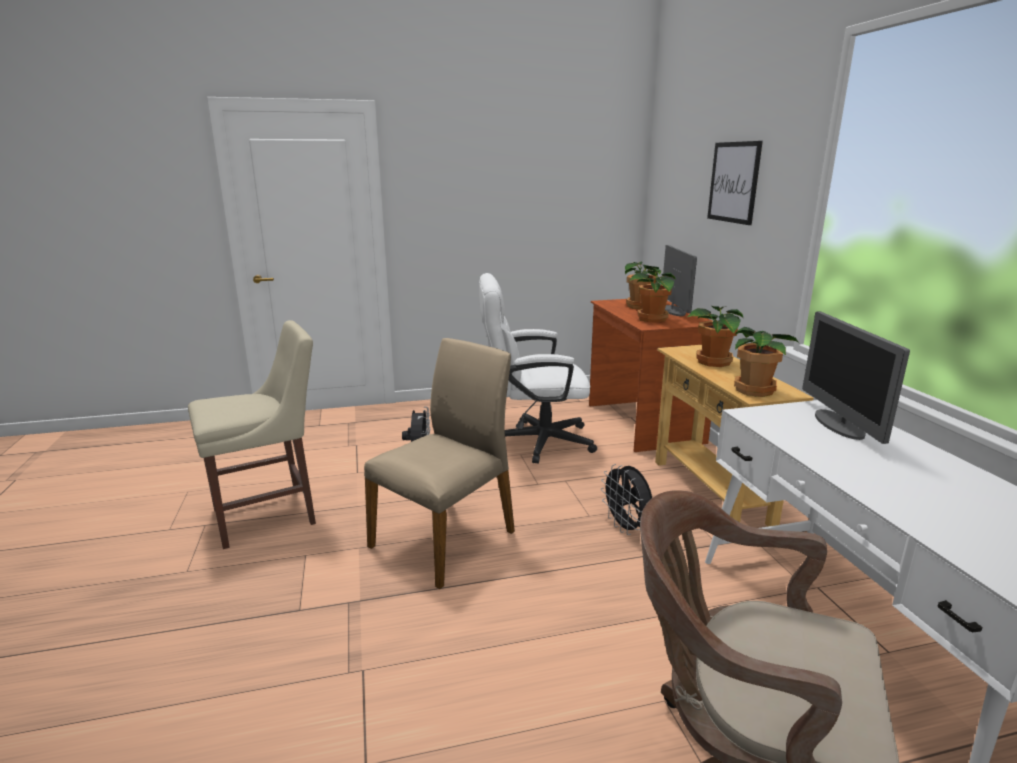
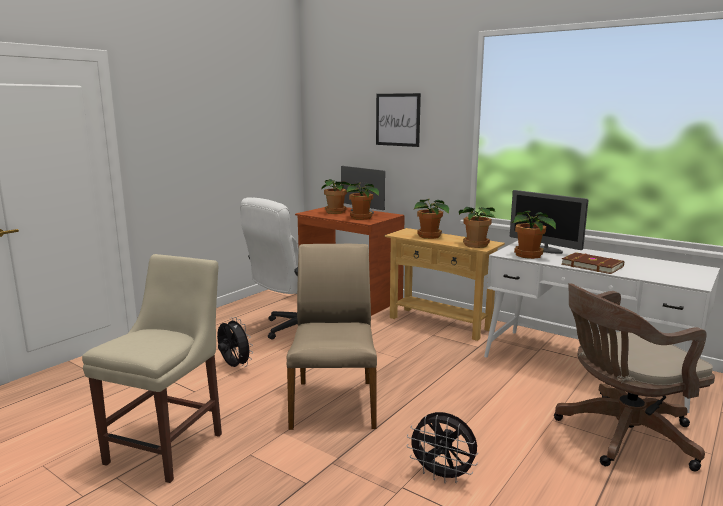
camera: 40 degrees left, 5 degrees down
(626, 527) = (426, 356): black fan -> black fan (442, 476)
(786, 427) = (529, 255): none -> potted plant
(867, 477) = (592, 265): none -> brown book

